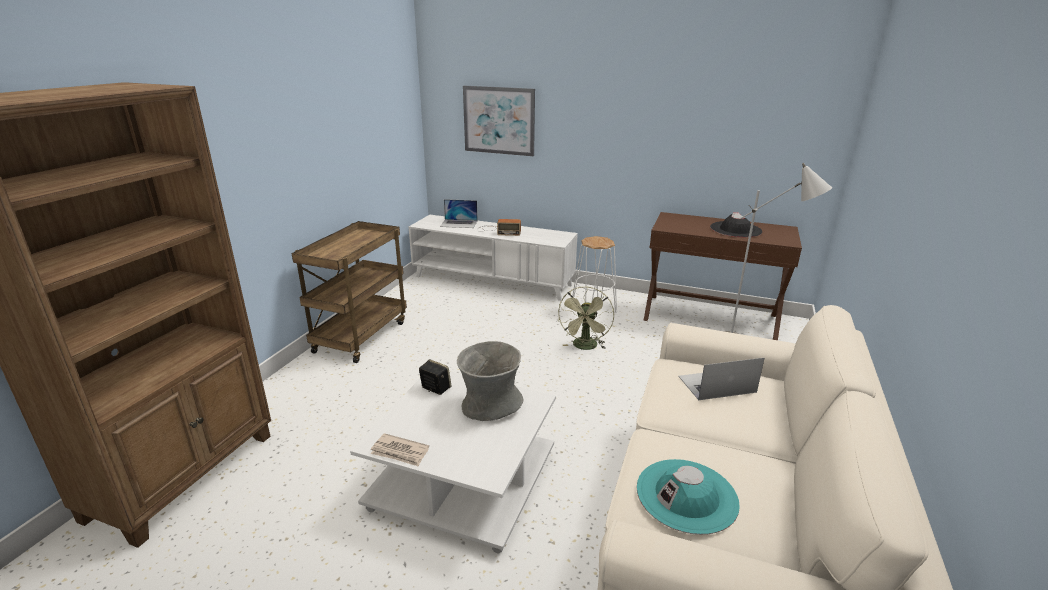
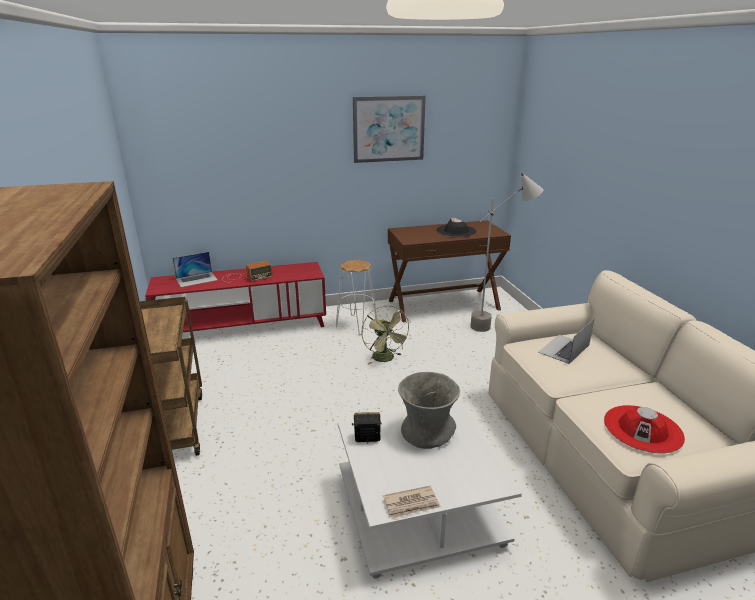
camera: 35 degrees left, 0 degrees up
(492, 280) = (244, 327): white tv stand -> red tv stand
(499, 120) = (222, 167): picture -> picture (388, 129)
(686, 495) = (643, 429): turquoise hat -> red hat

